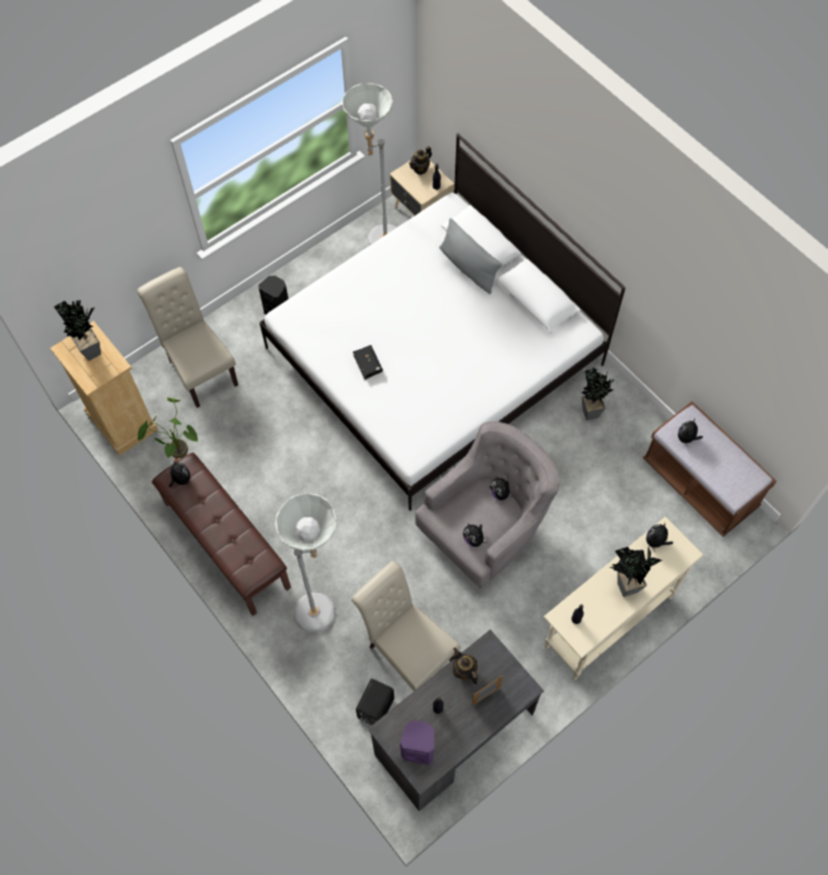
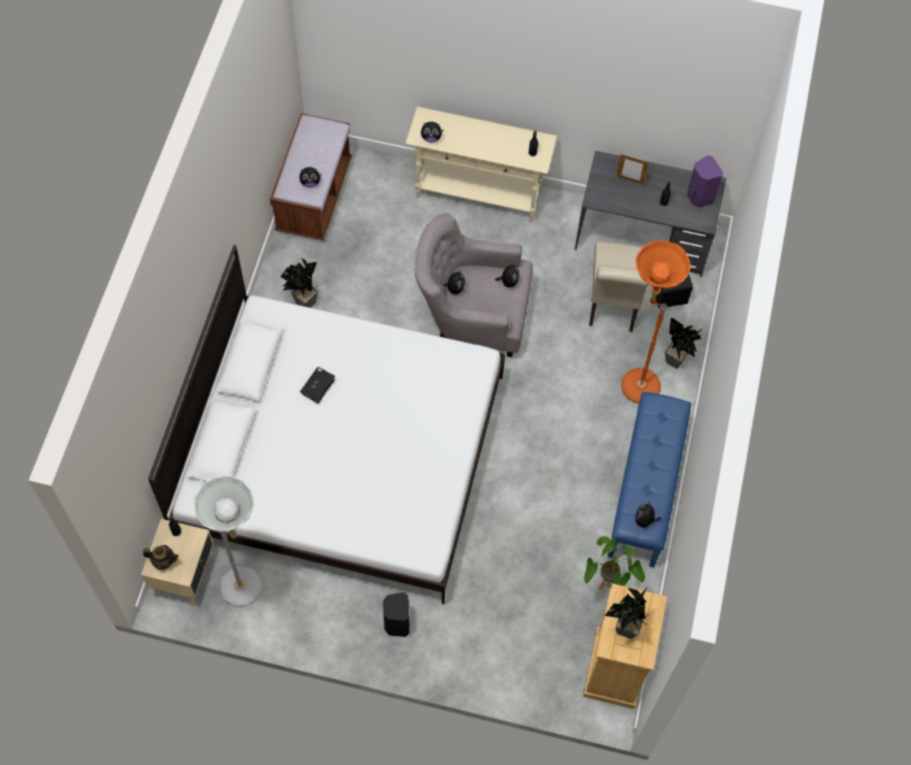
camera: 130 degrees left, 0 degrees up
(200, 369) = (511, 644): beige chair -> none
(225, 545) = (645, 491): brown bench -> blue bench
(323, 611) = (634, 380): grey floor lamp -> orange floor lamp
(367, 364) = (423, 449): black book -> black book (318, 387)
(464, 671) = (624, 203): teapot -> none
(468, 268) = (258, 437): grey pillow -> none
(623, 586) = (483, 138): potted plant -> potted plant (676, 363)

